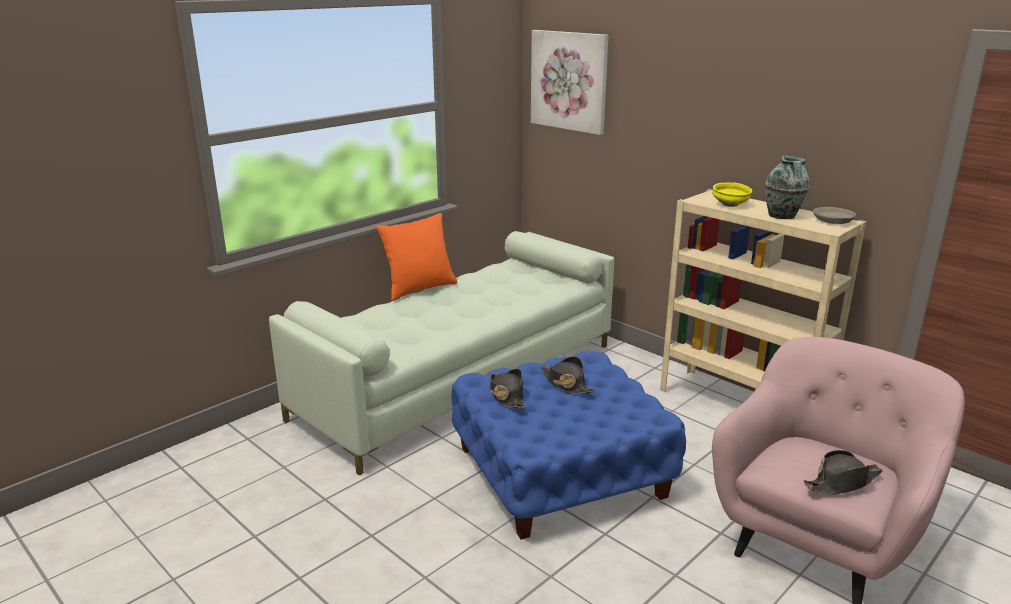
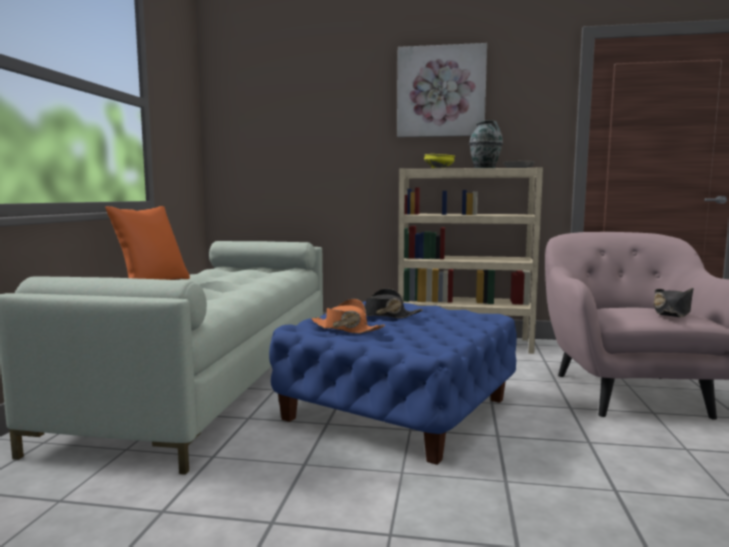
camera: 35 degrees left, 15 degrees down
(506, 395) = (346, 329): black hat -> orange hat
(569, 81) = (254, 103): picture -> picture (441, 92)

